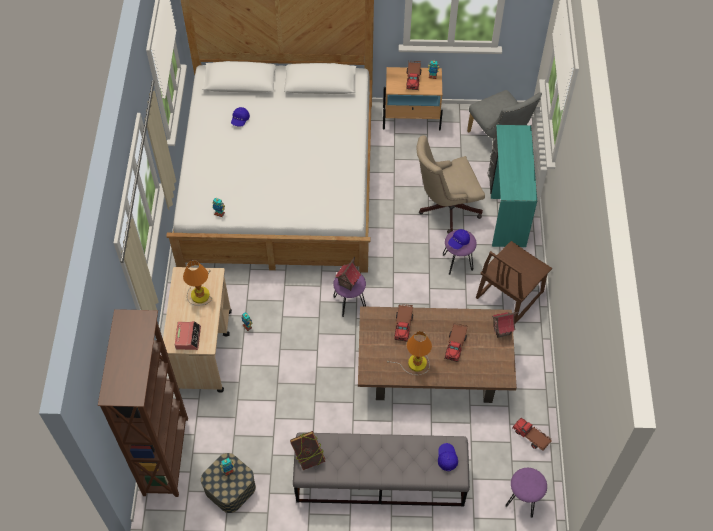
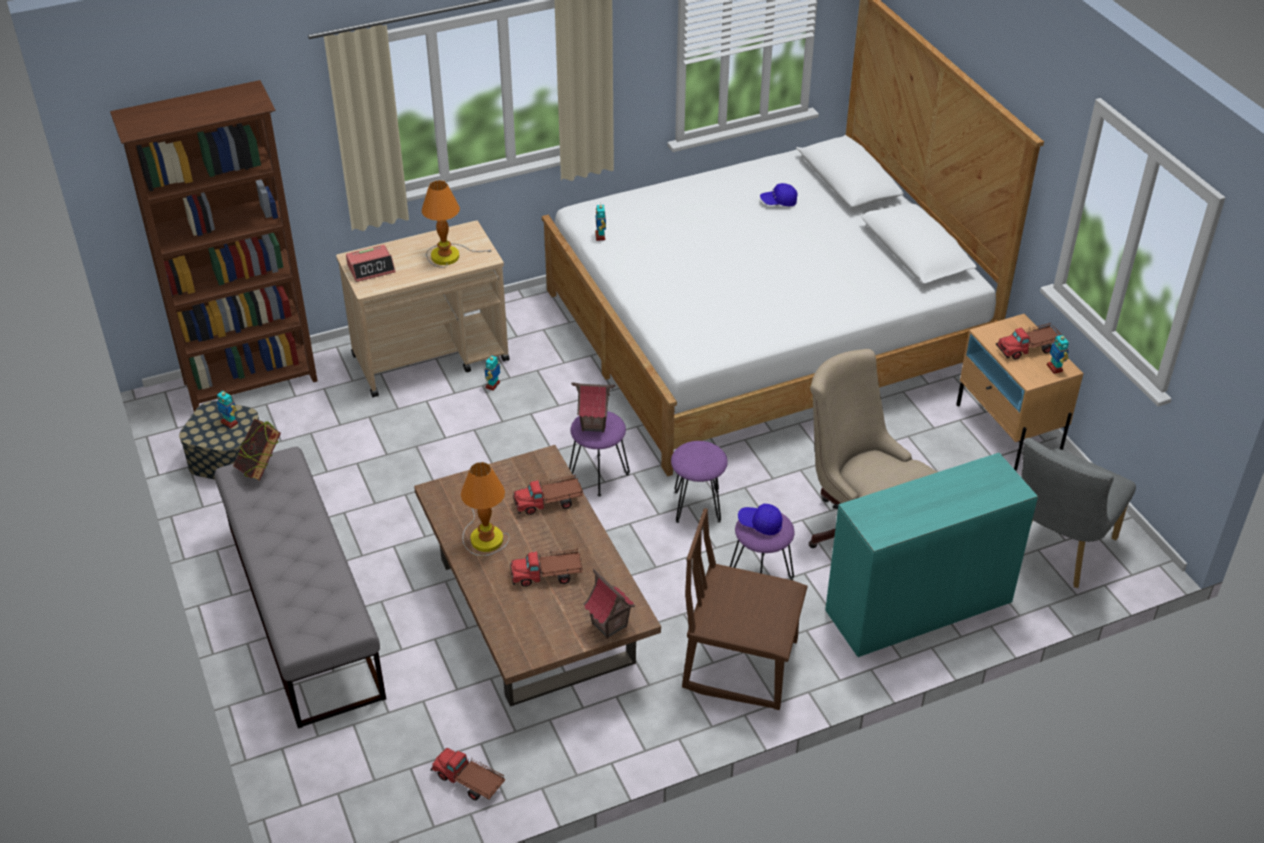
camera: 65 degrees right, 15 degrees down
(447, 458) = (322, 622): blue cap -> none
(523, 499) = (341, 806): purple stool -> purple stool (696, 506)
(531, 437) = (469, 781): toy truck -> toy truck turned 75 degrees counterclockwise

